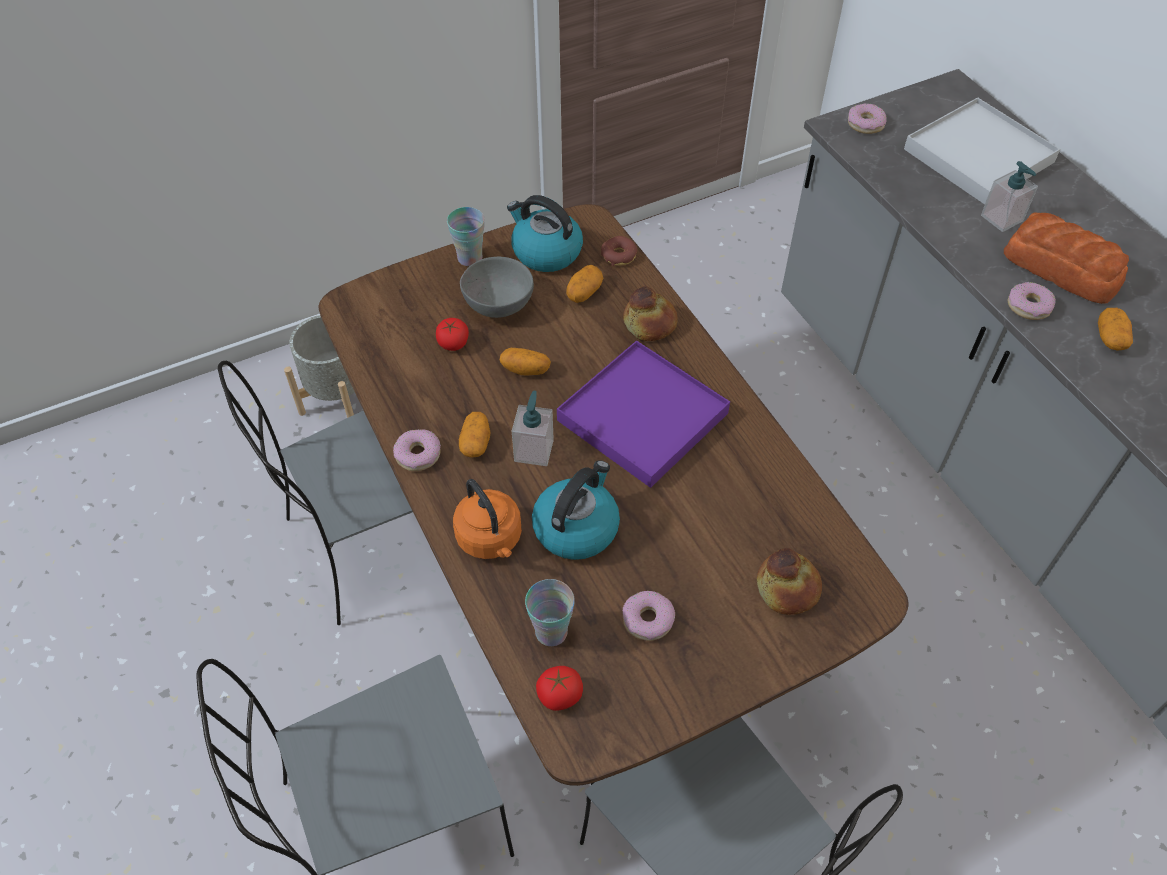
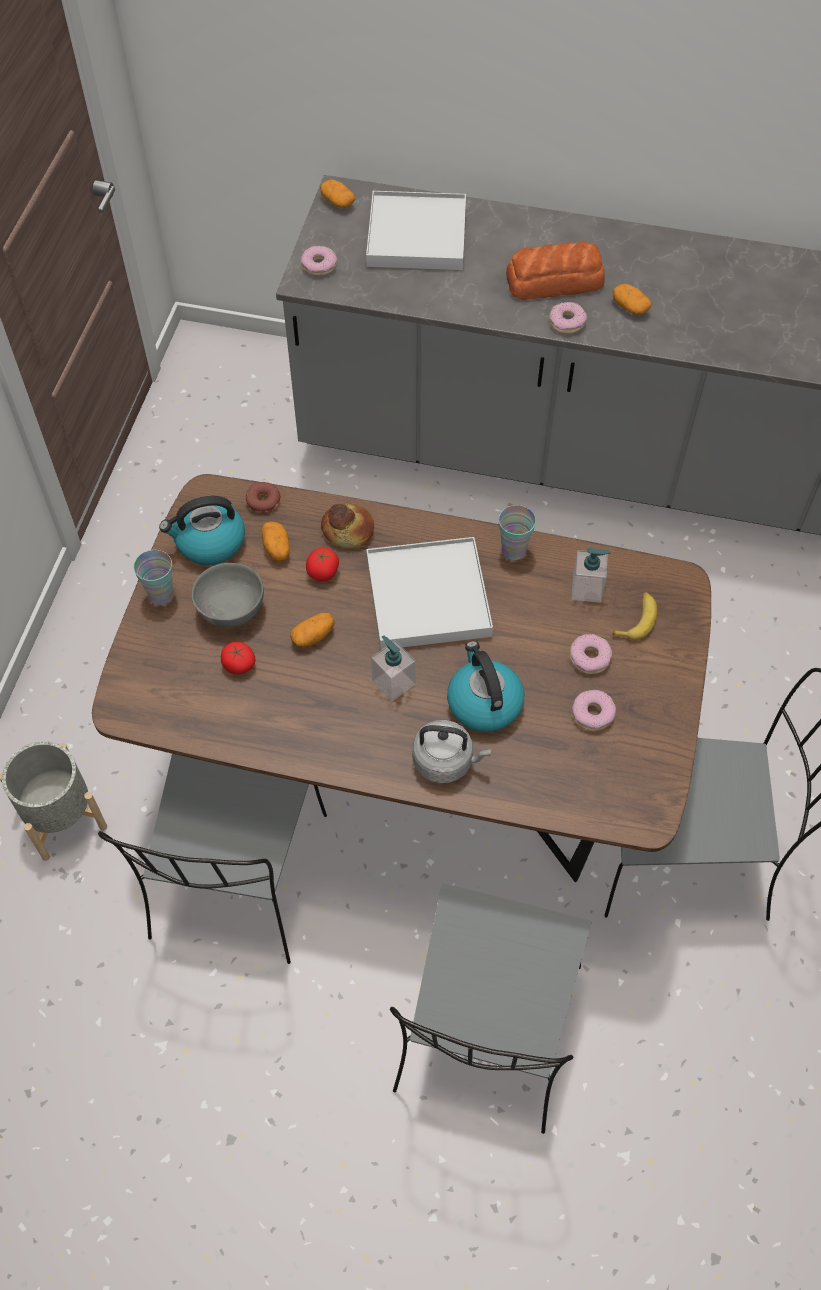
camera: 50 degrees left, 5 degrees up
(418, 454) = (325, 758): donut -> donut (589, 657)
(476, 443) = (351, 714): potato -> potato (337, 202)
(491, 539) = (446, 761): orange kettle -> grey kettle
(551, 632) = (553, 776): cup -> cup (513, 550)
(560, 695) = (605, 804): tomato -> tomato (323, 572)
(643, 417) = (428, 596): purple tray -> white tray
(788, 587) = (637, 619): bread -> banana
(1002, 218) = (483, 272): soap dispenser -> soap dispenser (587, 589)

